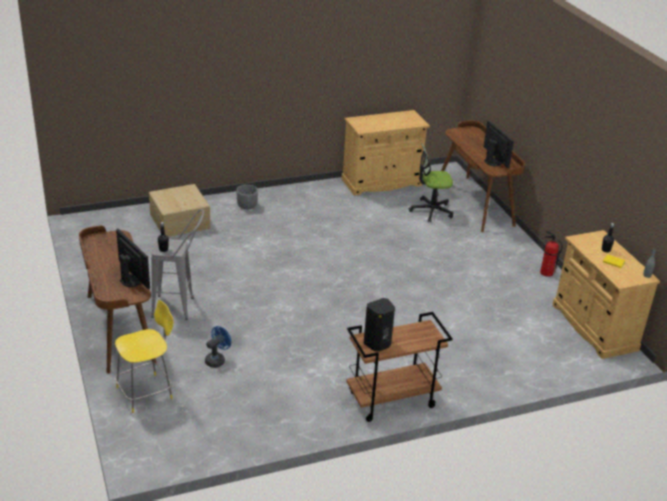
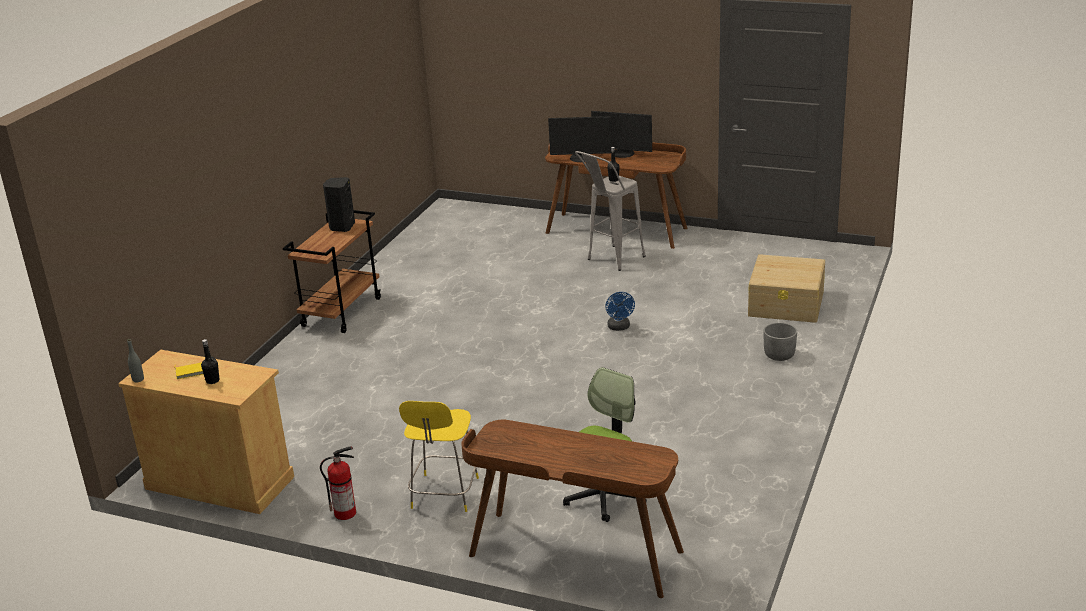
camera: 135 degrees right, 5 degrees down
(146, 392) = (516, 222): yellow chair -> yellow chair (444, 494)
(217, 360) = (512, 257): blue fan -> blue fan (619, 327)
(381, 182) = (736, 491): beige cabinet -> none
(493, 162) = (522, 443): monitor -> monitor (622, 154)

